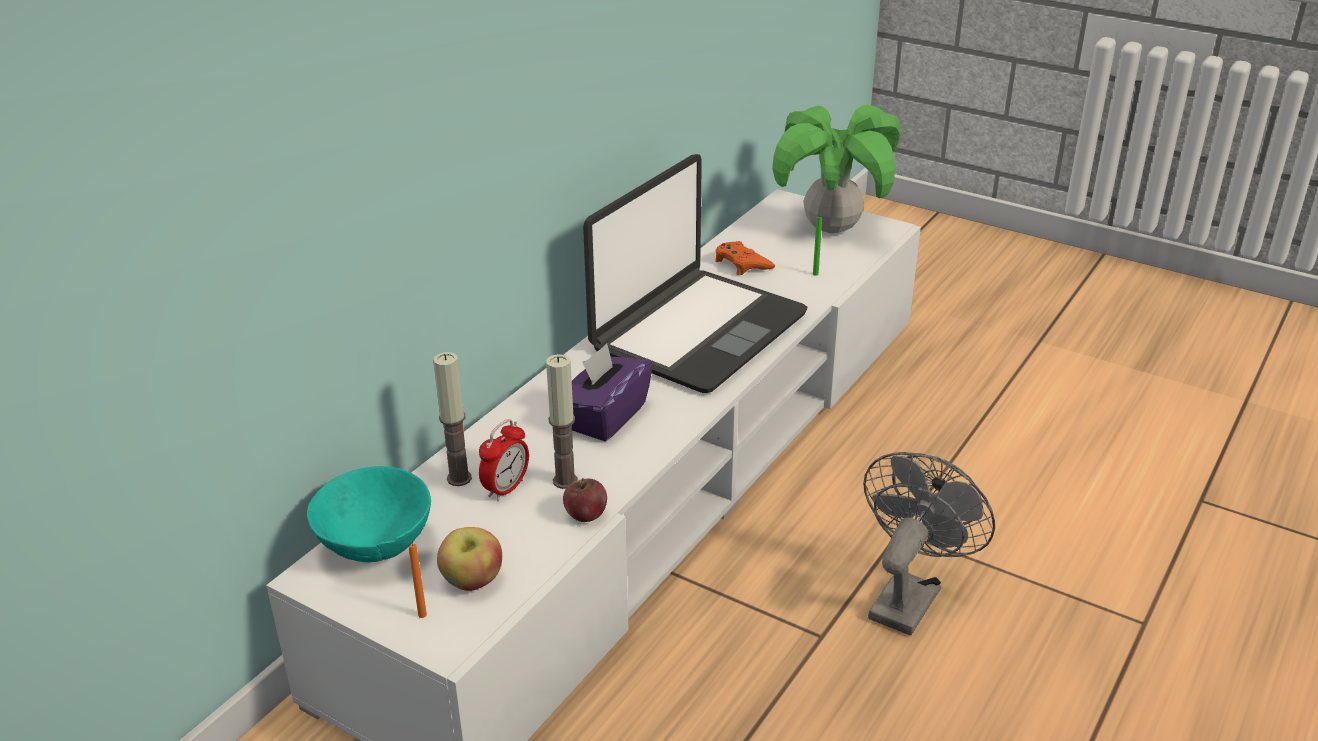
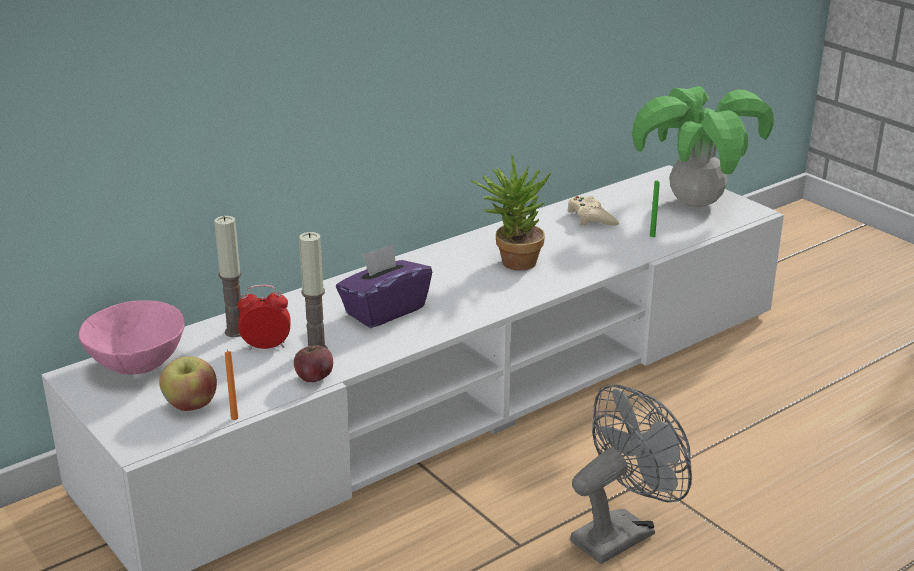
camera: 20 degrees right, 5 degrees down
(374, 547) = (136, 366): turquoise bowl -> pink bowl
(422, 615) = (136, 420): orange candle -> orange candle (234, 418)
(506, 488) = (266, 346): alarm clock -> alarm clock turned 150 degrees counterclockwise
(697, 331) = (511, 262): laptop -> potted plant
(742, 264) = (591, 217): orange game controller -> beige game controller

